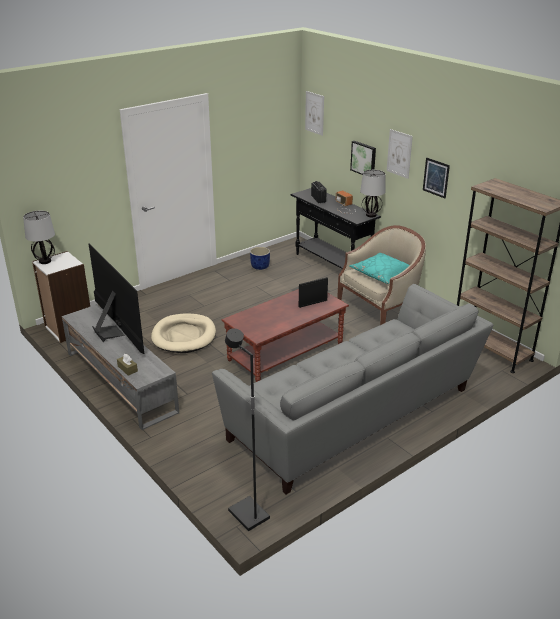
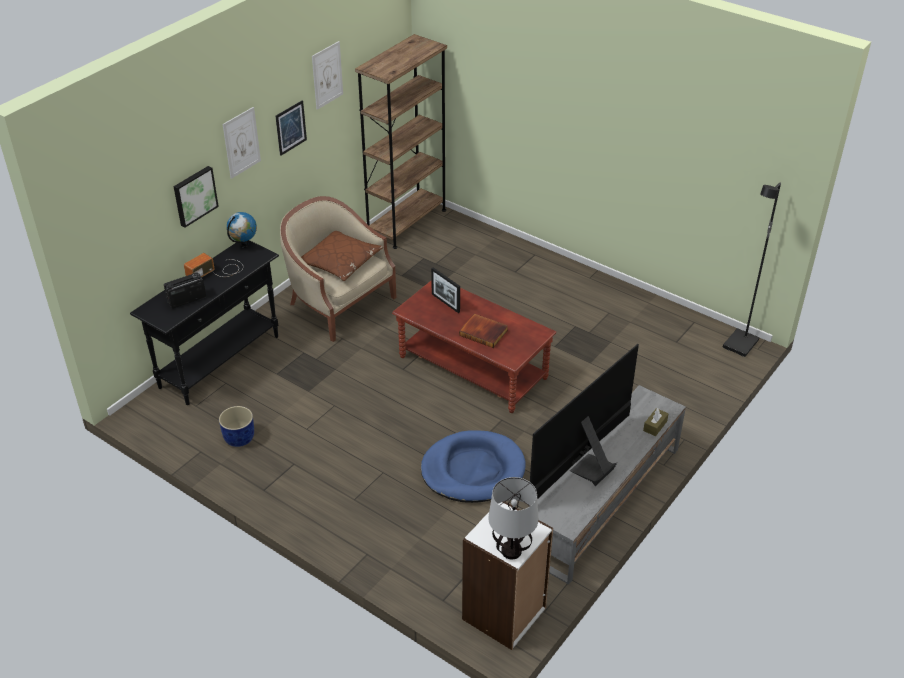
camera: 105 degrees left, 10 degrees up
(184, 336) = (473, 470): beige dog bed -> blue dog bed
(270, 313) = (484, 332): none -> book
(314, 113) = (91, 212): picture -> picture (327, 75)
(355, 417) = (570, 300): grey sofa -> none
(371, 215) = (244, 244): table lamp -> globe
(383, 274) = (340, 262): turquoise pillow -> brown pillow

